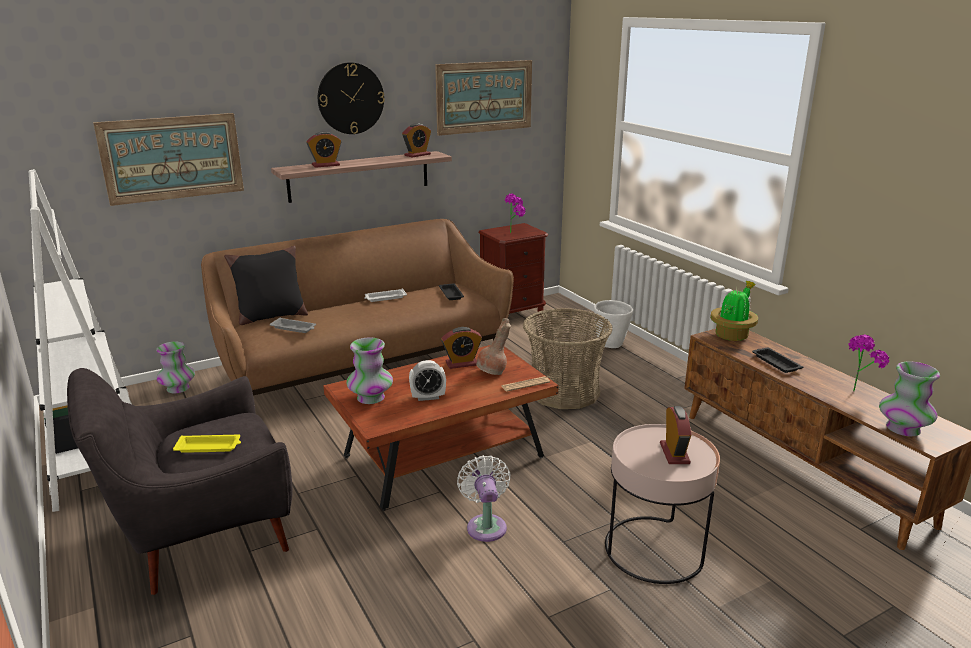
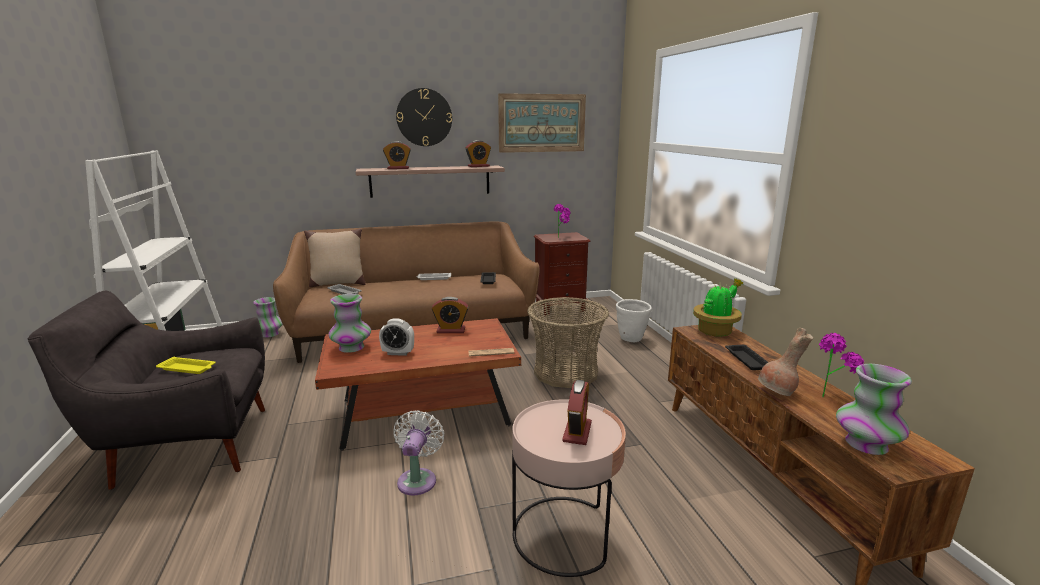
camera: 15 degrees right, 5 degrees down
(172, 158) = (278, 155): picture -> none
(271, 317) = (337, 283): black pillow -> beige pillow
(492, 372) = (471, 340): brown vase -> brown vase (778, 392)

